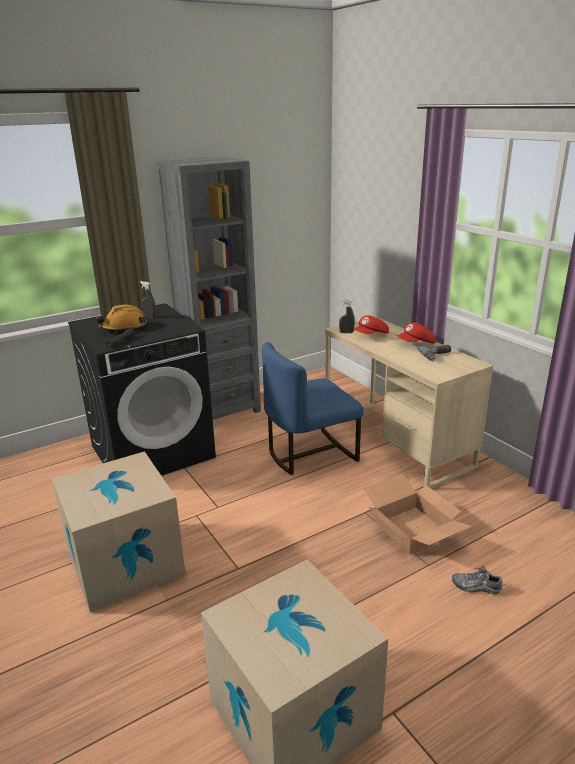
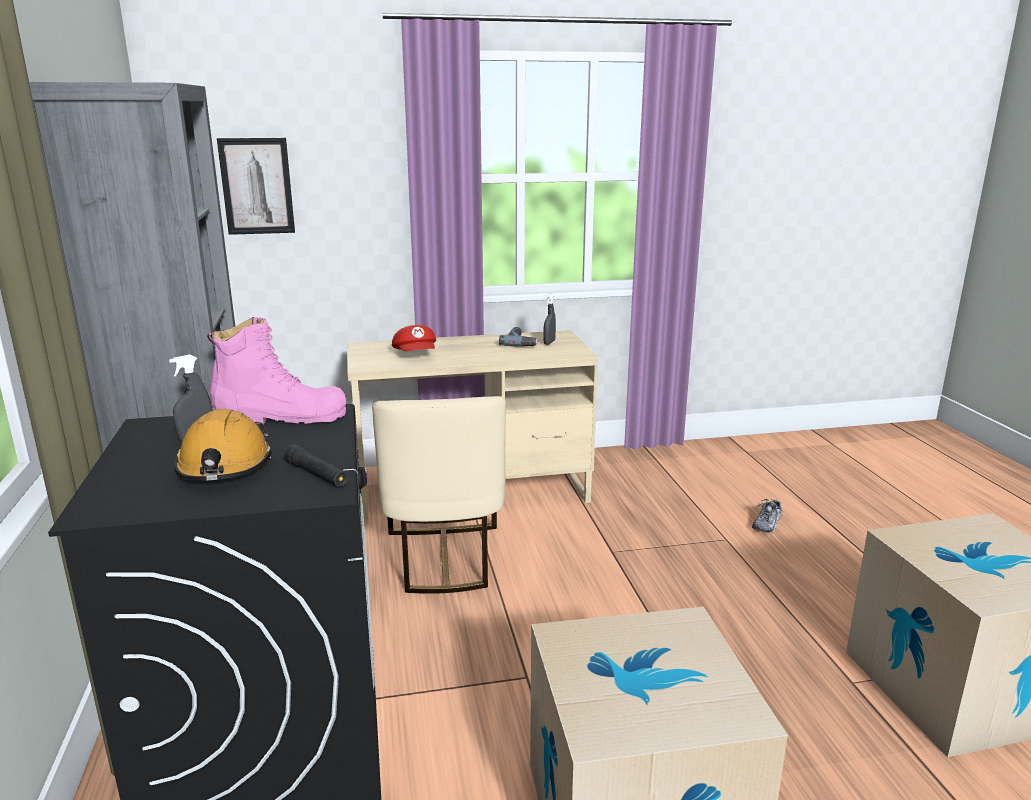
camera: 70 degrees left, 5 degrees down
(178, 323) = (282, 417): none -> pink boot
(310, 453) = (444, 558): blue chair -> beige chair
(346, 332) = (384, 364): grey spray bottle -> grey spray bottle (549, 343)
(365, 209) = (257, 186): none -> picture
(414, 529) = (661, 530): cardboard box -> none
(416, 344) = (474, 343): red cap -> none

